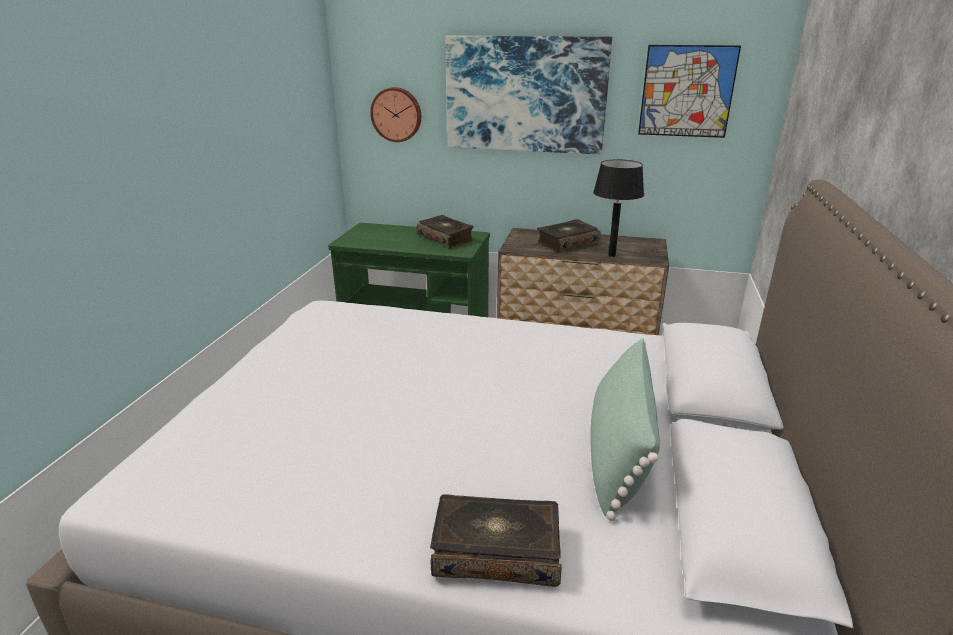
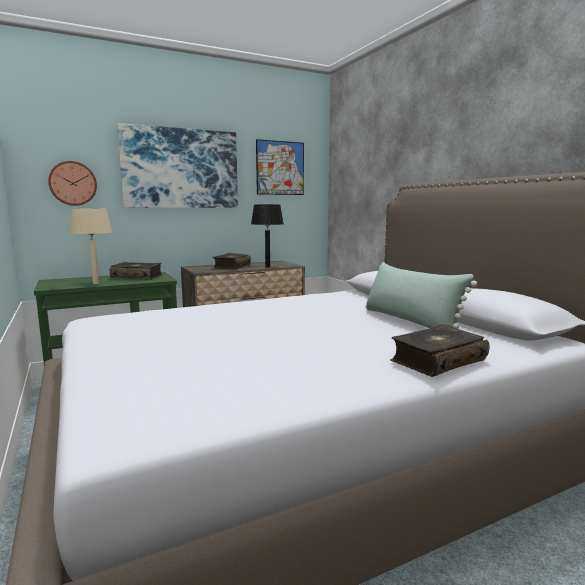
camera: 40 degrees left, 15 degrees down
(391, 244) = (96, 283): none -> beige table lamp

